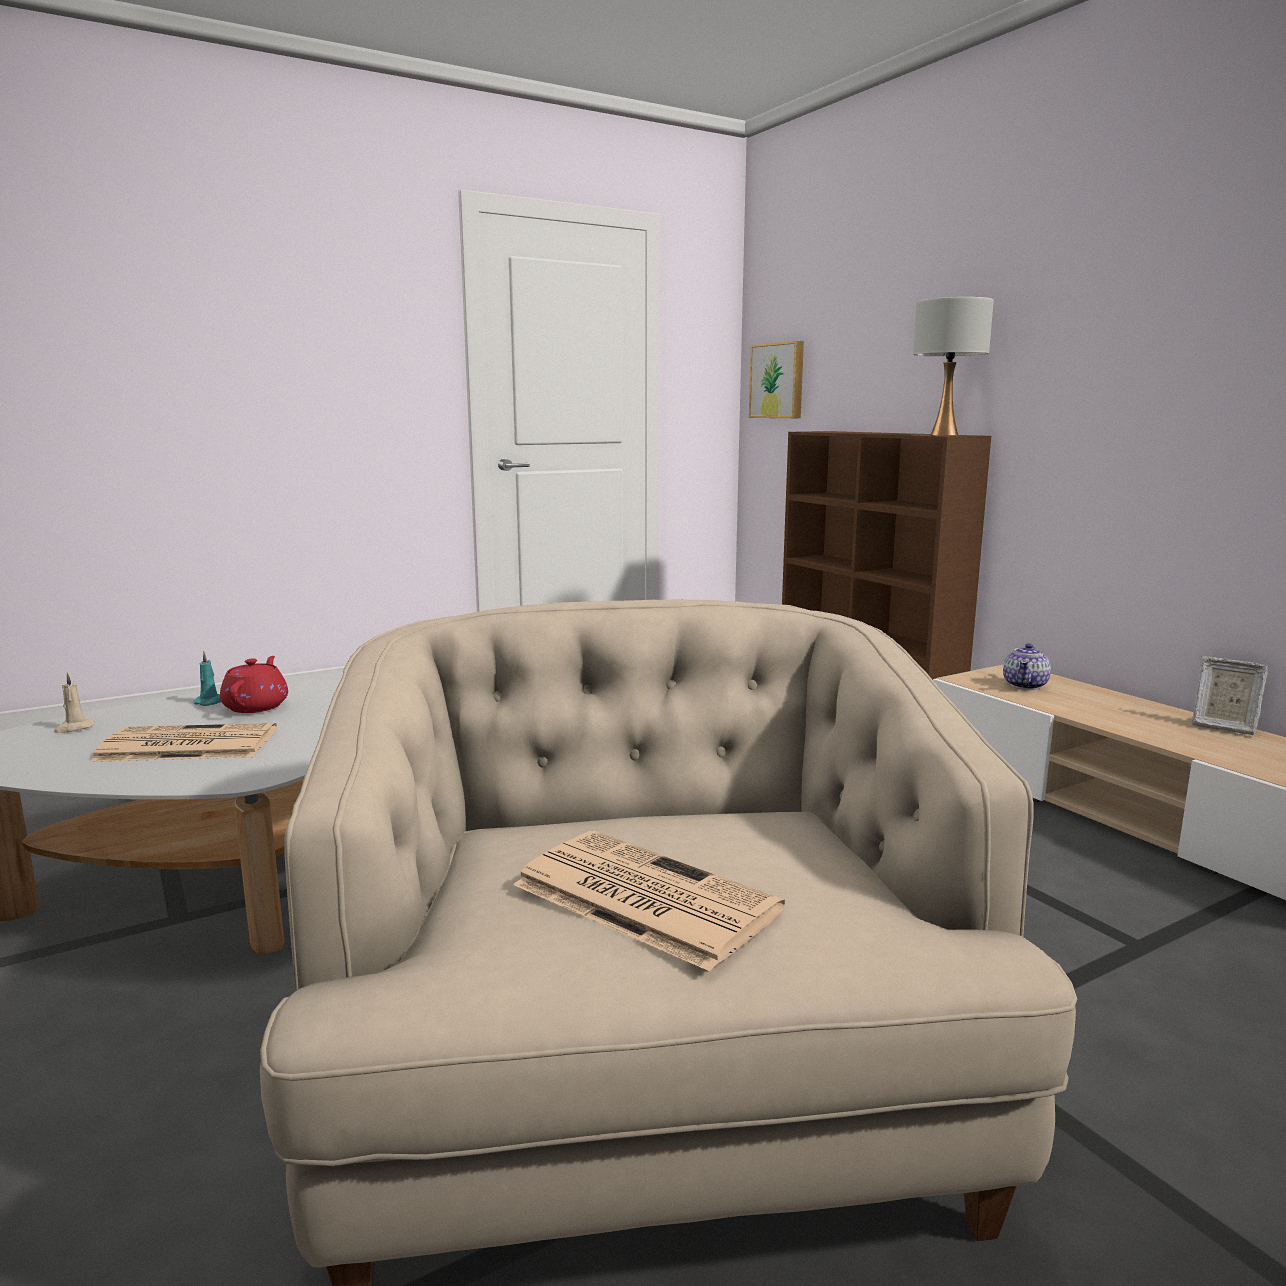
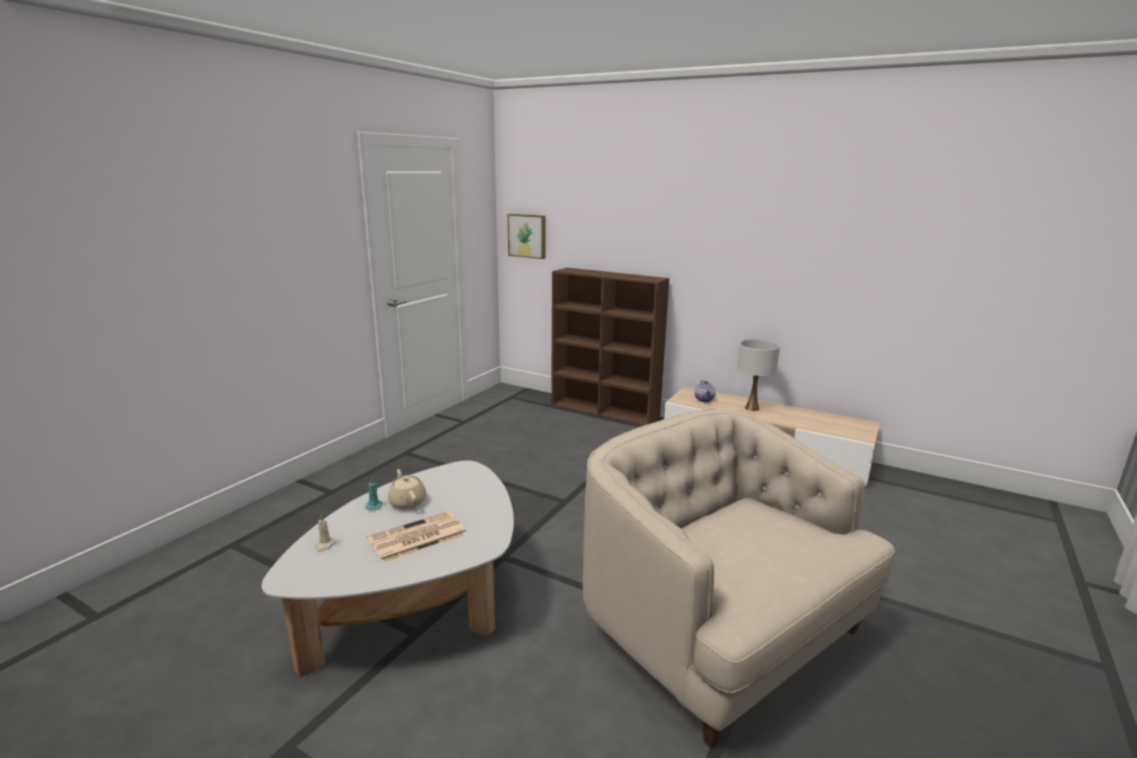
camera: 30 degrees left, 5 degrees up
(256, 706) = (407, 502): red teapot -> beige teapot
(640, 897) = (765, 554): newspaper -> none
(943, 435) = (648, 278): white table lamp -> white table lamp (751, 408)
(1222, 726) = (789, 409): picture frame -> none

